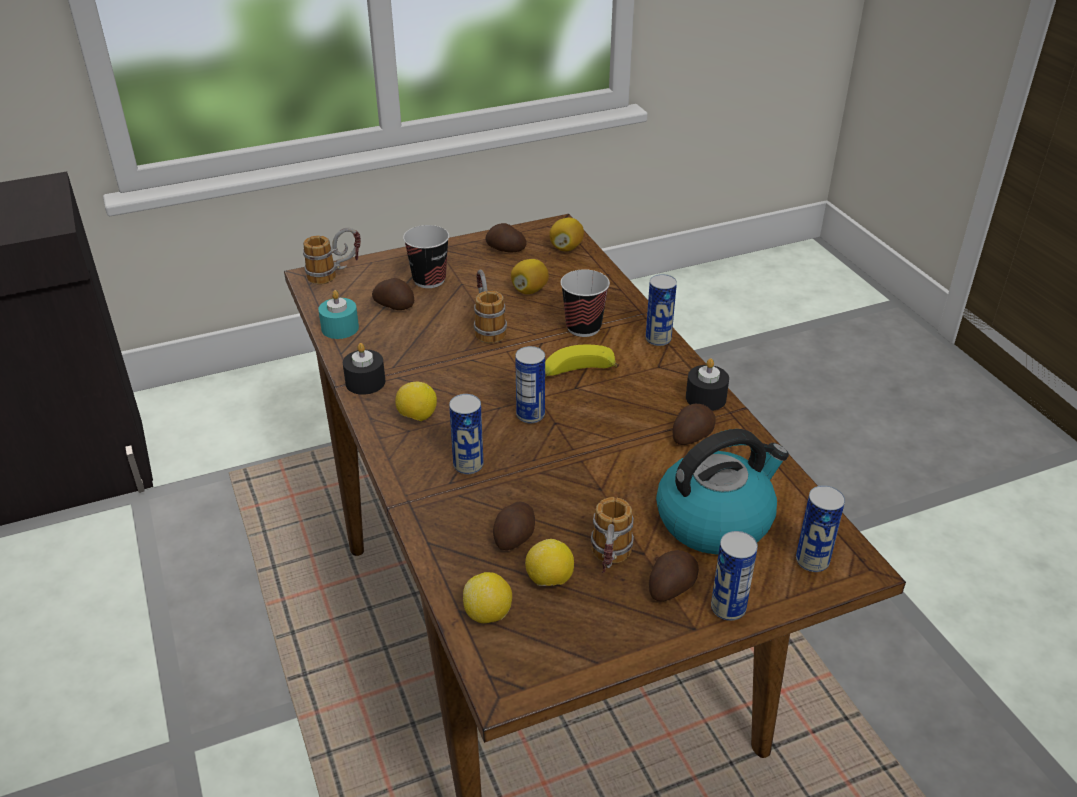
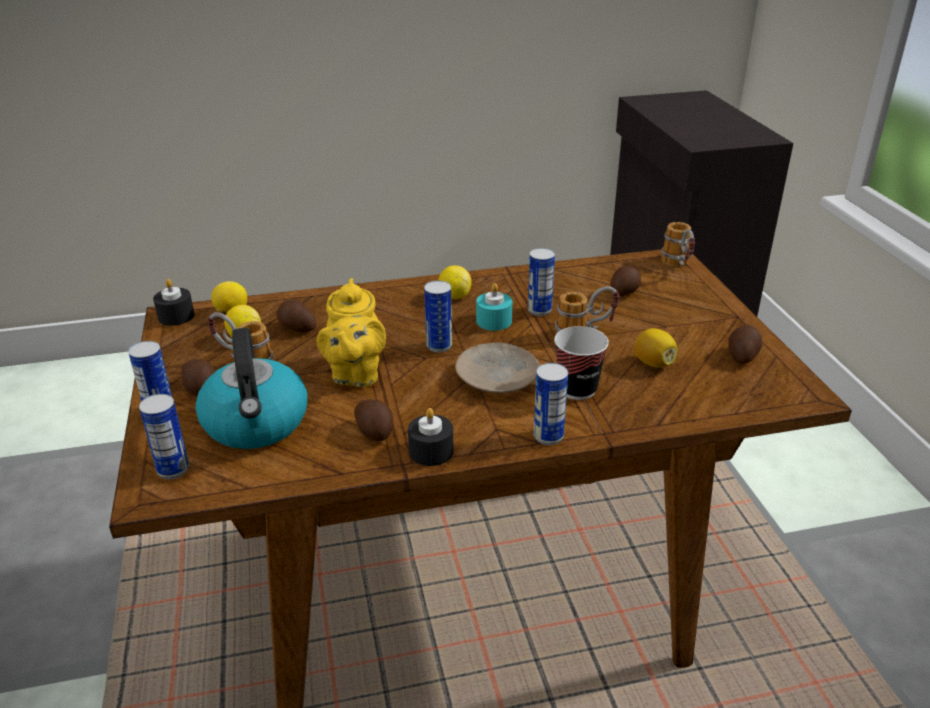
camera: 100 degrees right, 5 degrees down
(340, 328) = (589, 268): turquoise candle -> turquoise candle (494, 321)
(365, 382) = (508, 277): black candle -> black candle (176, 316)
(429, 280) = (672, 309): cup -> none
(468, 465) = (386, 314): can -> can (539, 310)
(566, 248) = (754, 396): lemon -> none
(577, 372) = (497, 376): banana -> beige plate
(602, 466) = (355, 374): none -> yellow teapot

